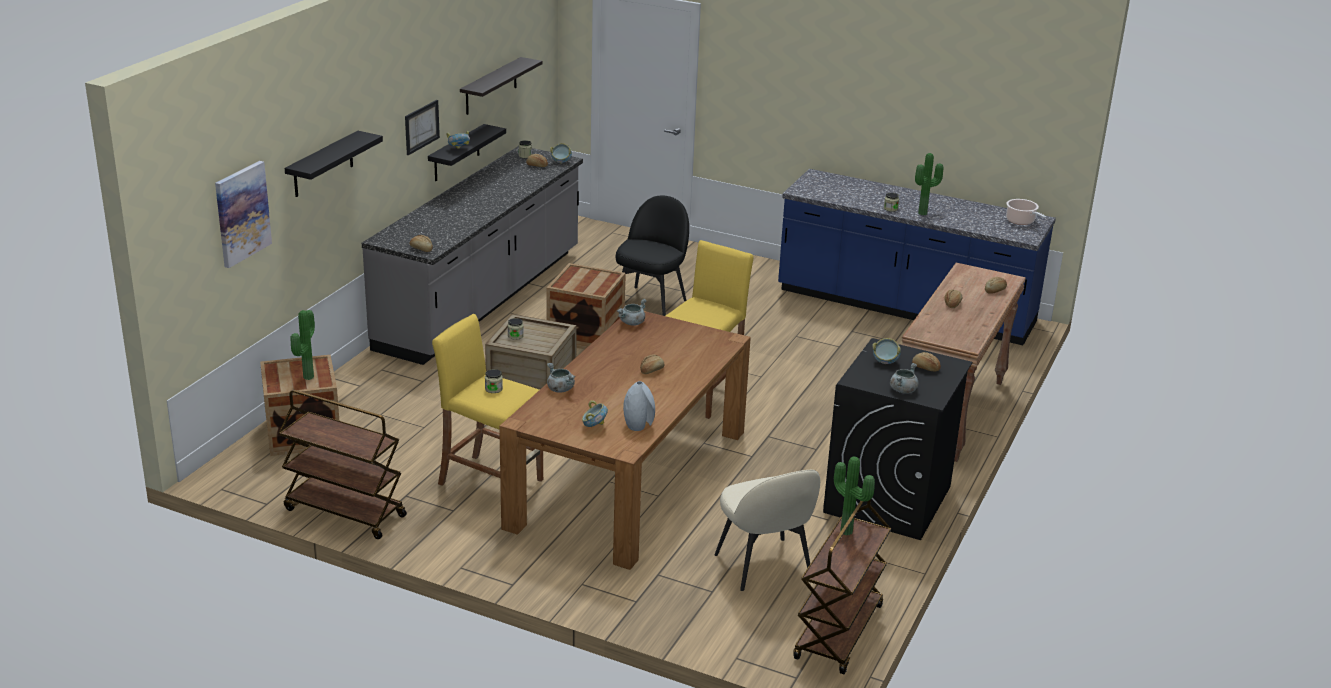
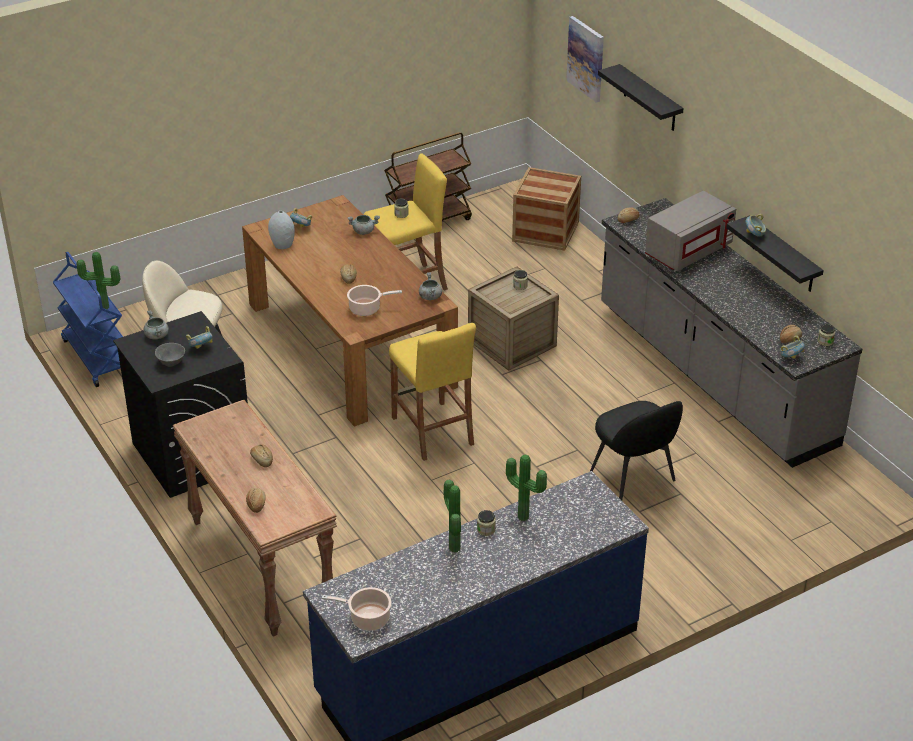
camera: 125 degrees right, 10 degrees up
(306, 377) = (542, 188): potted plant -> potted plant (524, 516)
(421, 127) = (747, 182): picture -> none
(449, 217) = (688, 251): none -> grey microwave
(491, 86) = (841, 246): shelf -> none
(585, 334) = (597, 410): crate -> none
(688, 345) = (367, 309): none -> cooking pot
(839, 633) = (96, 357): brown cart -> blue cart
(925, 368) = (171, 363): bread -> grey bowl

